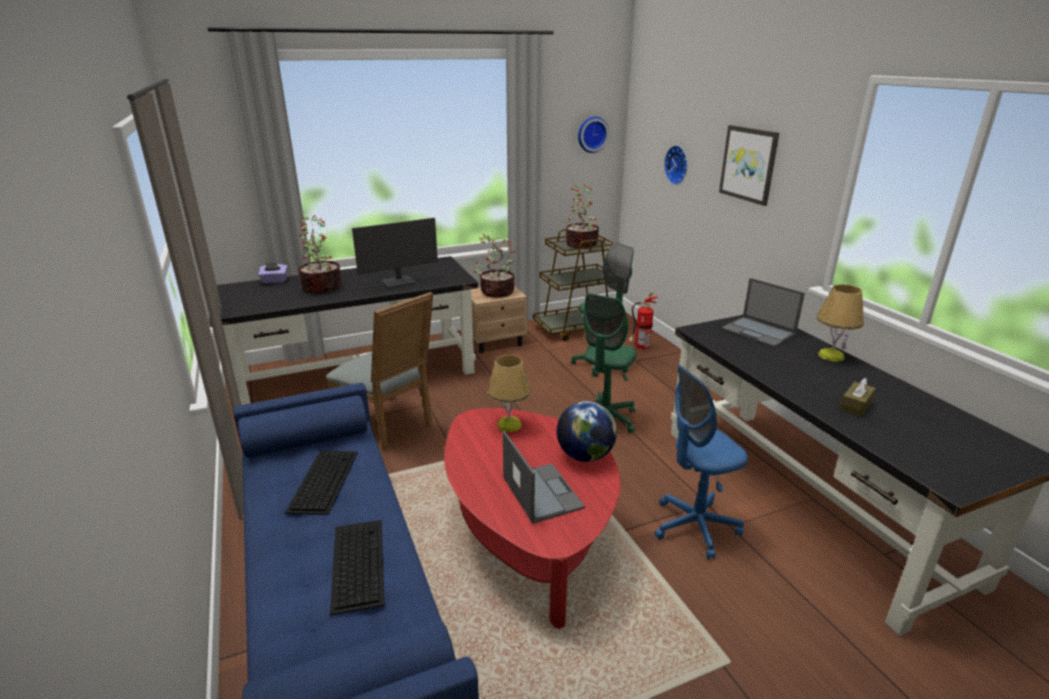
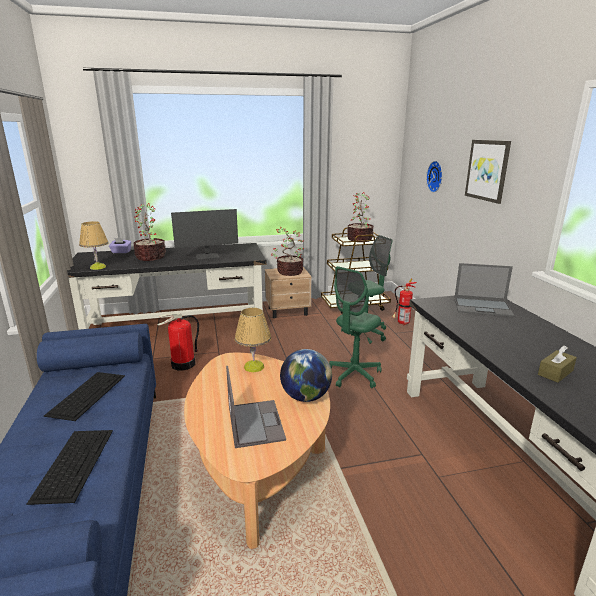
camera: 10 degrees right, 5 degrees down
(389, 425) = (183, 364): grey chair -> fire extinguisher
(528, 533) = (257, 460): red coffee table -> beige coffee table
(592, 134) = (373, 155): wall clock -> none
(695, 527) = (405, 473): blue office chair -> none
(759, 332) = (483, 307): laptop -> laptop turned 45 degrees counterclockwise
(830, 356) = (544, 329): table lamp -> table lamp (98, 267)

